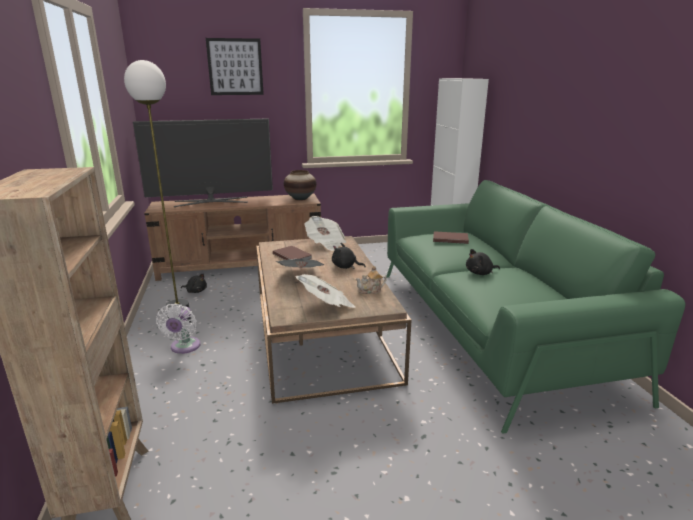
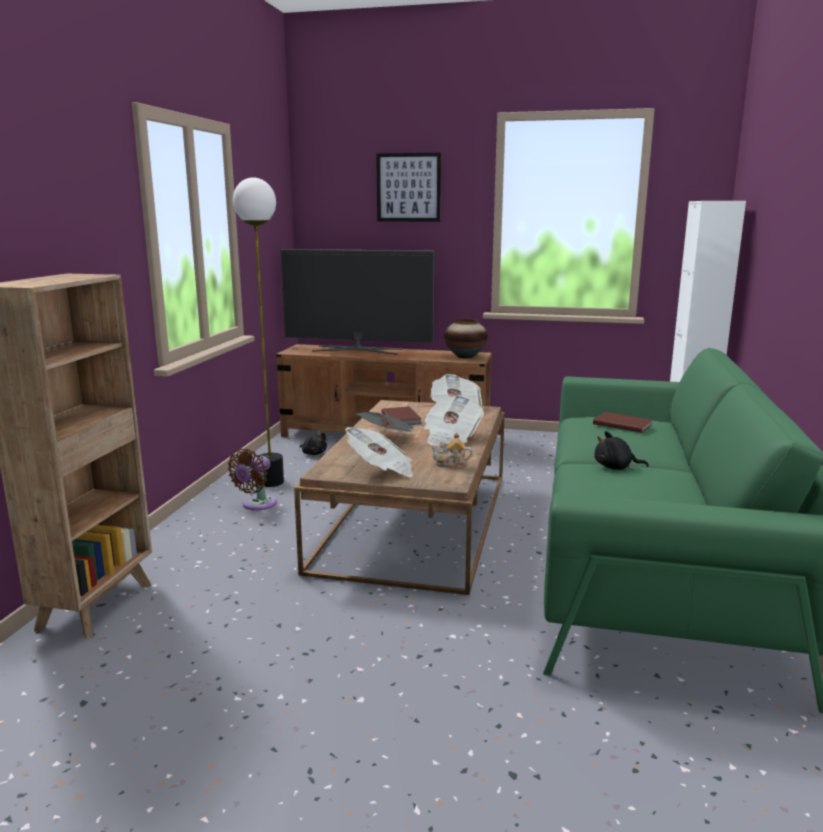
camera: 25 degrees right, 5 degrees down
(184, 347) = (256, 505): white fan -> brown fan
(345, 267) = (450, 437): black plush toy -> newspaper

